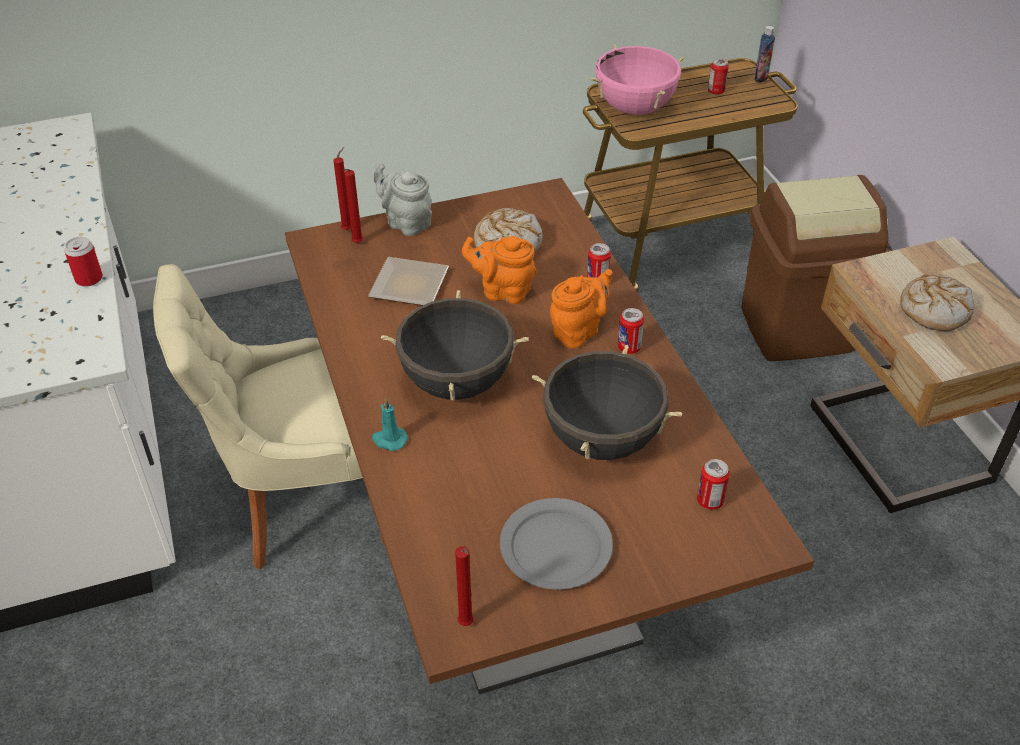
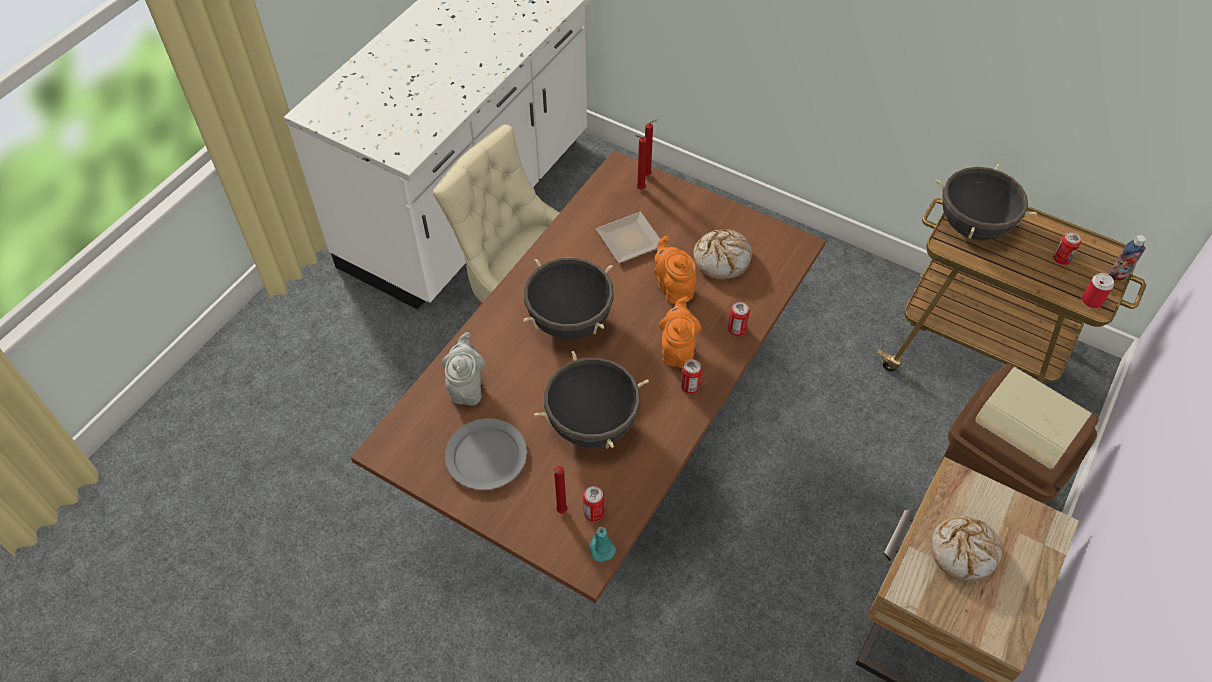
camera: 50 degrees right, 10 degrees up
(89, 279) = (458, 106): can -> can (1091, 301)
(389, 440) = (494, 323): turquoise candle -> turquoise candle (601, 548)
(406, 223) = (685, 196): grey teapot -> grey teapot (466, 387)
(466, 625) = (396, 451): red candle -> red candle (560, 512)
(578, 331) = (678, 350): orange teapot -> orange teapot turned 90 degrees counterclockwise
(634, 109) = (972, 226): pink cooking pot -> black cooking pot

